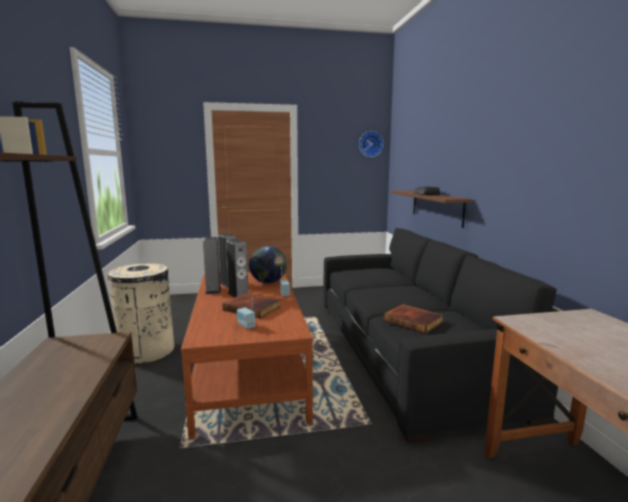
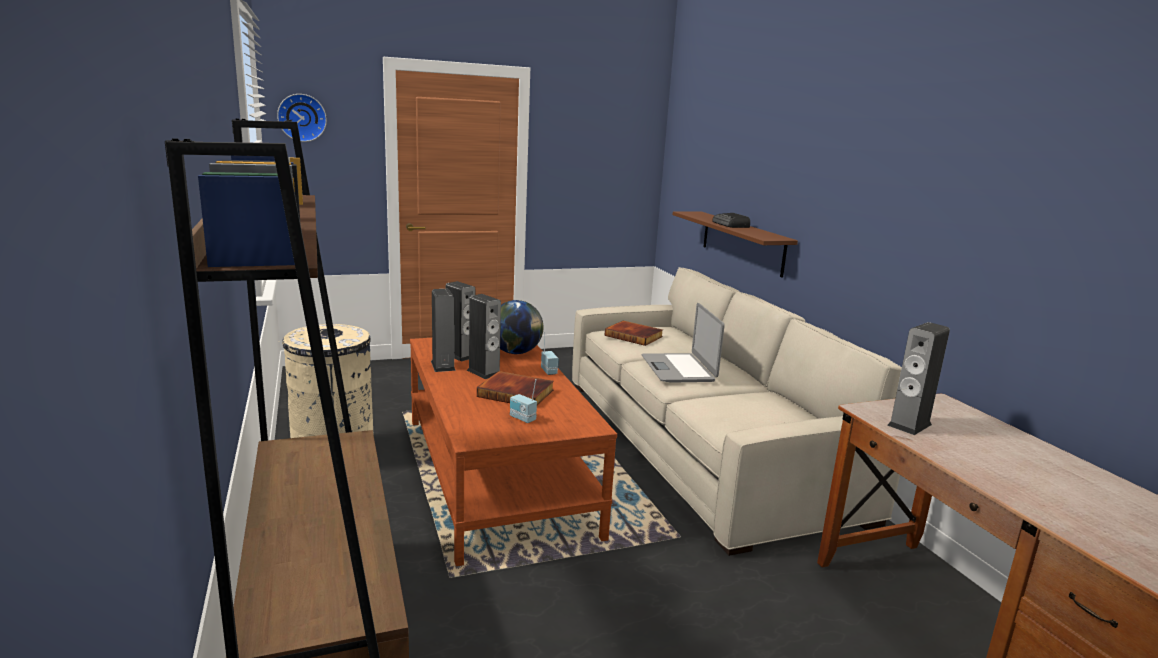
camera: 10 degrees left, 5 degrees up
(370, 144) = (637, 133): wall clock -> wall clock (302, 117)
(384, 294) = (679, 369): none -> laptop
(405, 350) = (701, 443): black sofa -> beige sofa
(414, 321) = (728, 407): book -> book (634, 336)
(557, 333) = (909, 425): none -> speaker

